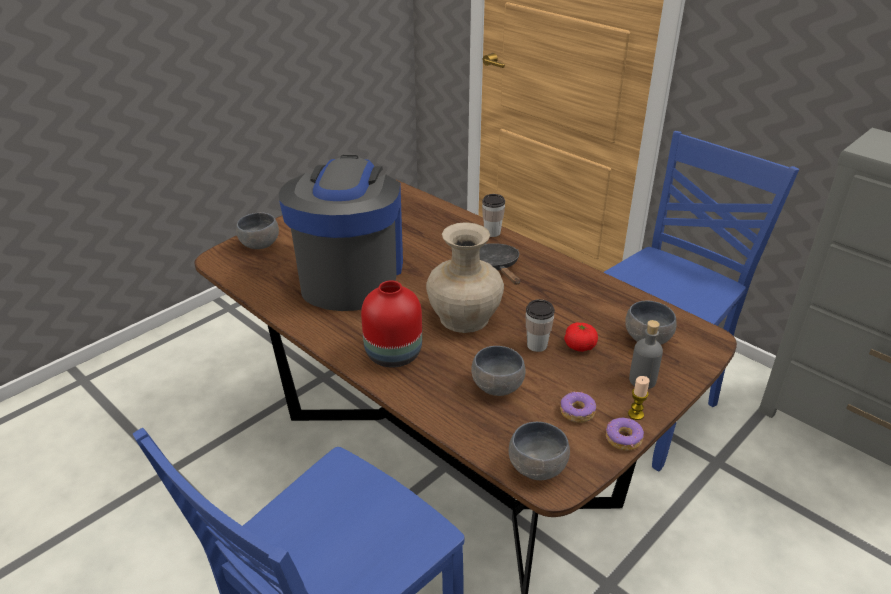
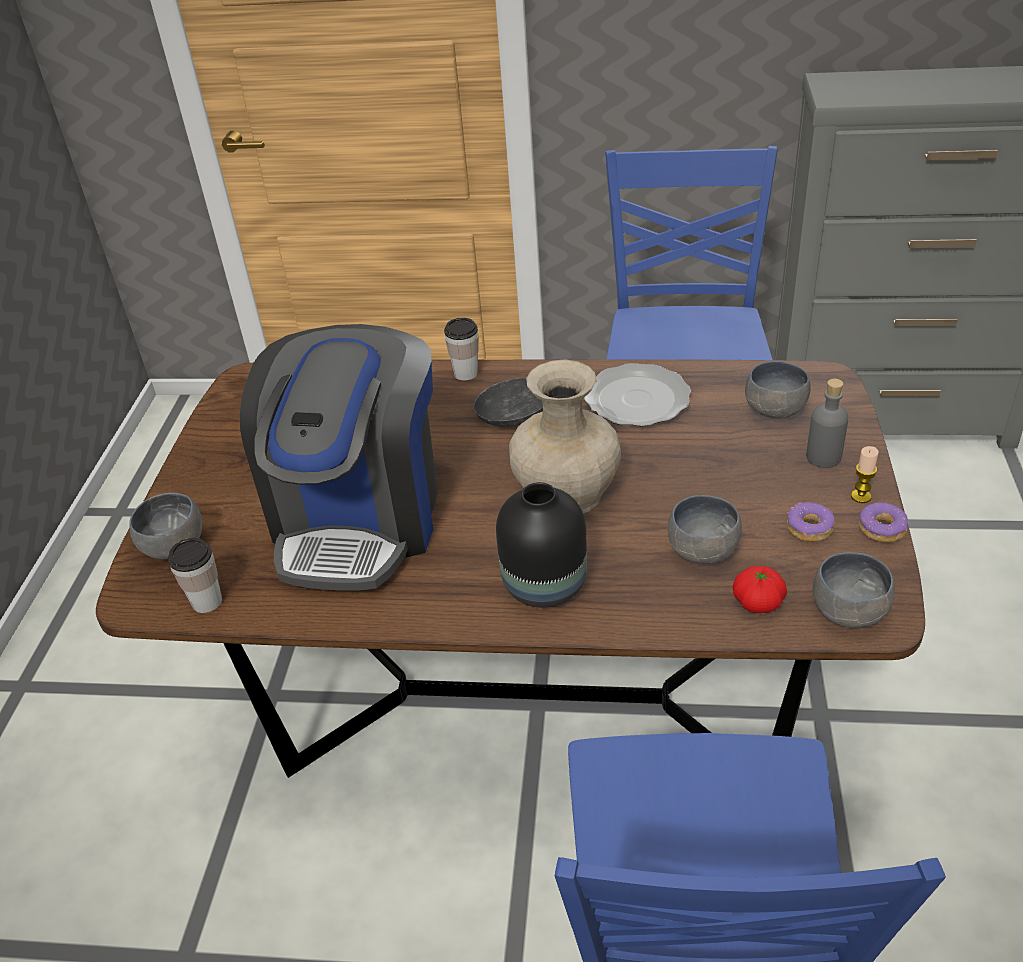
camera: 35 degrees left, 5 degrees up
(350, 275) = (360, 518): coffee machine -> coffee machine turned 135 degrees counterclockwise
(393, 355) = (546, 586): red vase -> black vase
(537, 345) = (681, 479): cup -> cup (207, 601)
(570, 291) = (638, 399): none -> plate
(579, 346) = (723, 456): tomato -> tomato (758, 602)

